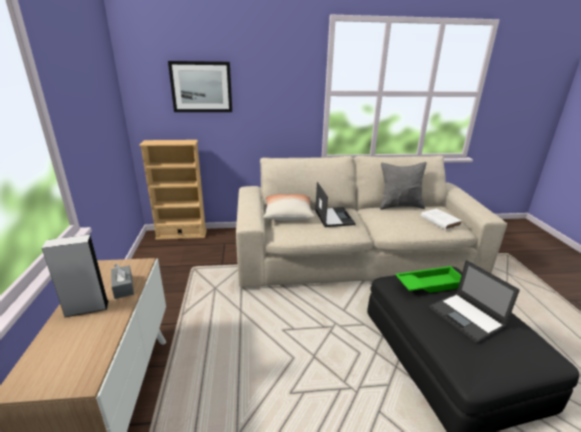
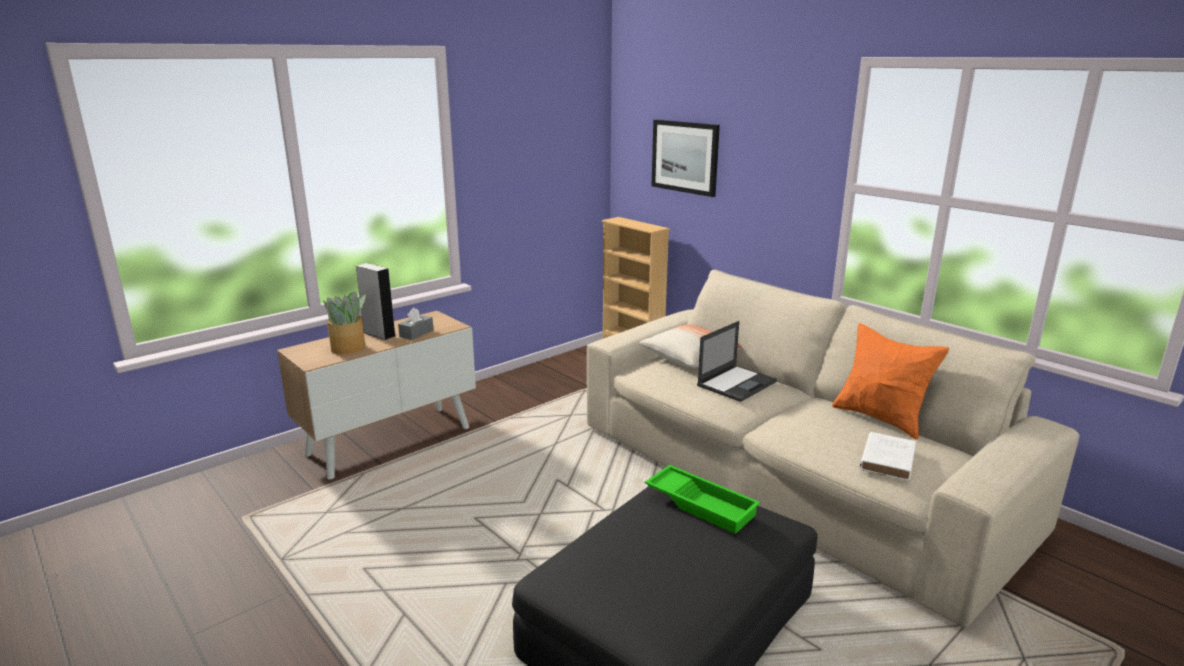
camera: 55 degrees right, 5 degrees down
(87, 339) = (349, 348): none -> potted plant
(399, 206) = (881, 418): grey pillow -> orange pillow
(467, 317) = (657, 547): laptop -> none

